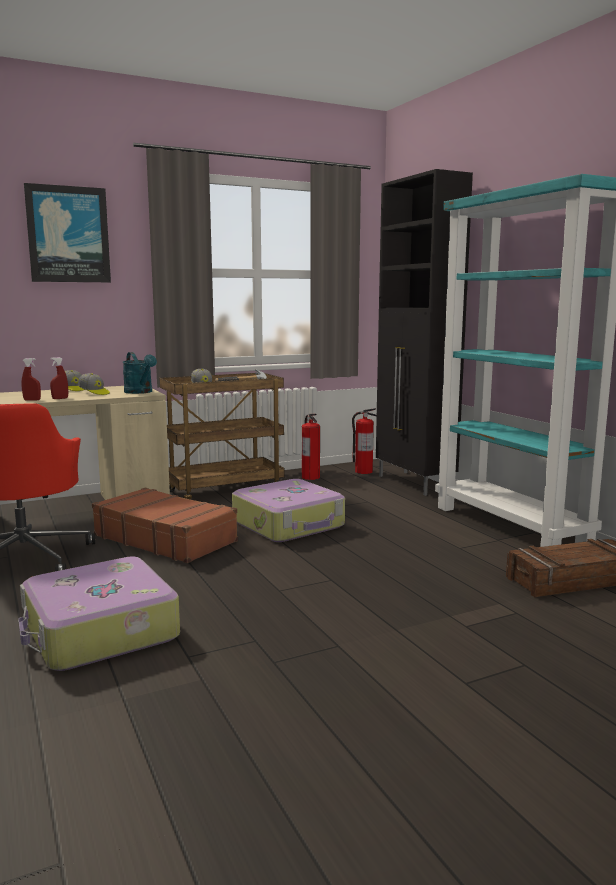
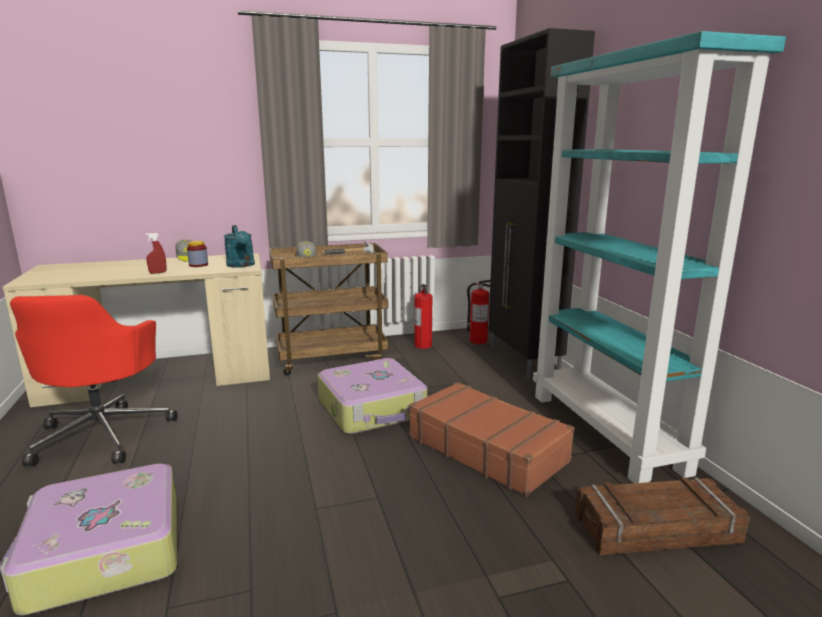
camera: 10 degrees right, 5 degrees up
(32, 400) = (130, 274): red spray bottle -> none
(68, 234) = (179, 107): picture -> none
(94, 393) = (198, 265): cap -> jar
(165, 538) = (244, 419): brown suitcase -> brown suitcase (487, 449)

